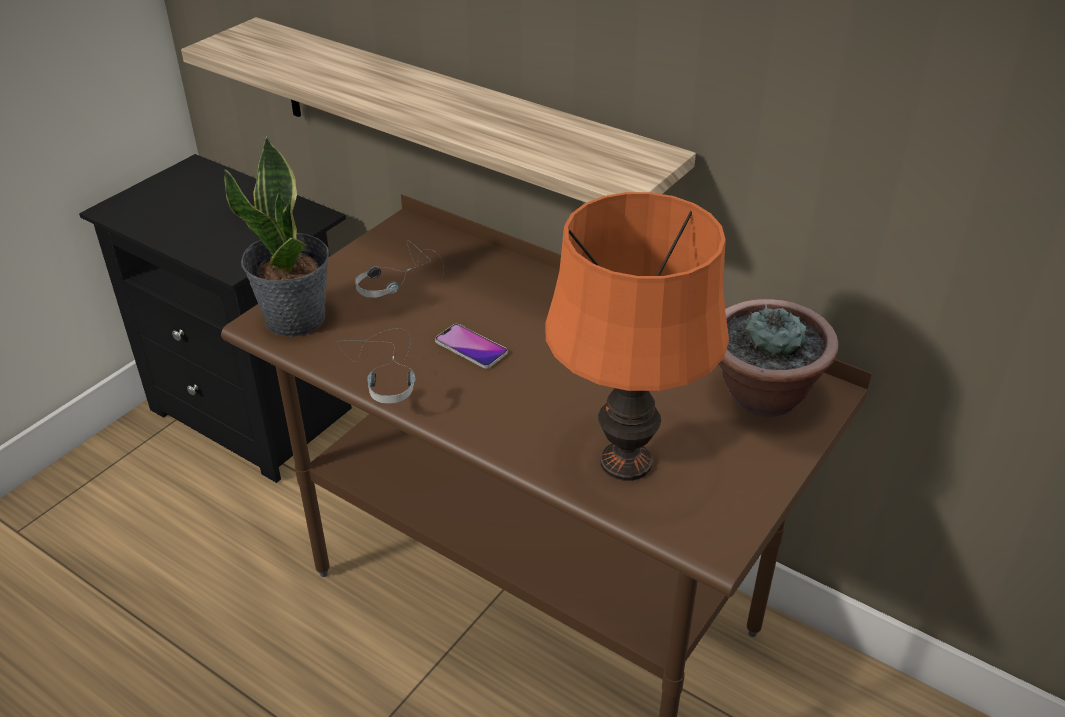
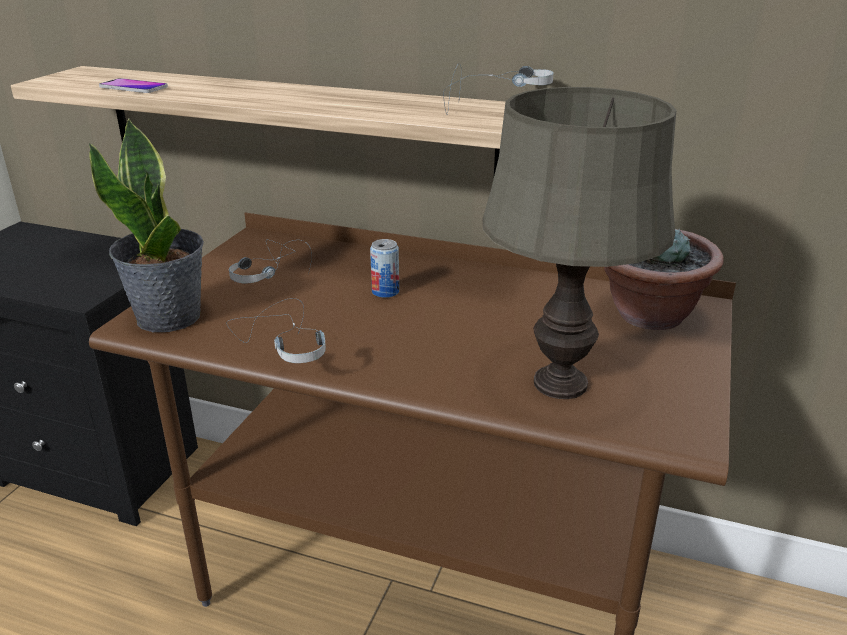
camera: 15 degrees left, 10 degrees down
(471, 347) = (360, 316): phone -> phone (133, 87)
(508, 320) = (385, 292): none -> can
(627, 462) = (561, 384): orange table lamp -> grey table lamp
(635, 161) = (499, 112): none -> headphones

